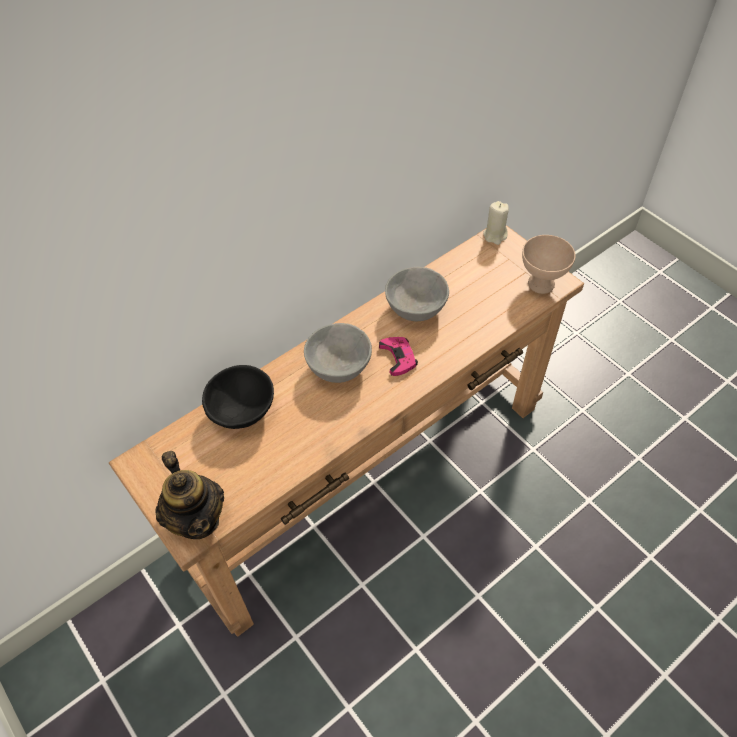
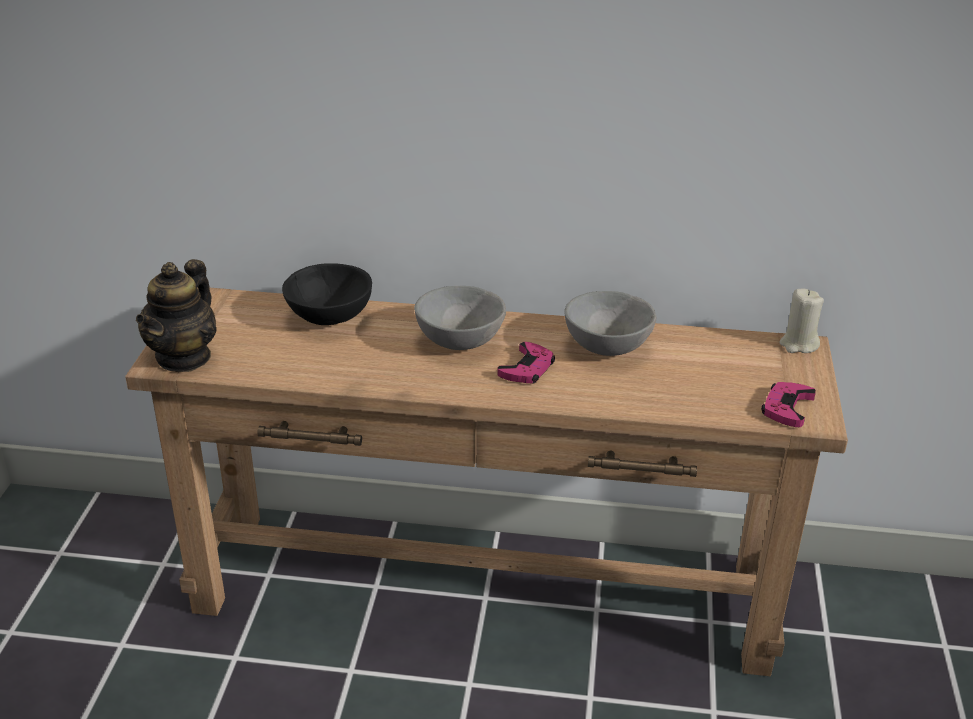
camera: 45 degrees right, 20 degrees down
(540, 283) = (786, 408): beige bowl -> pink game controller

